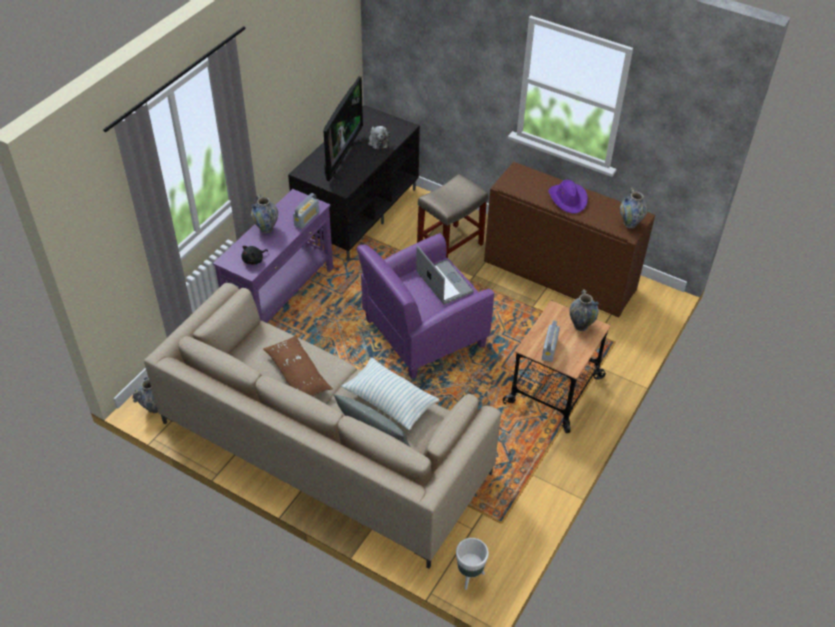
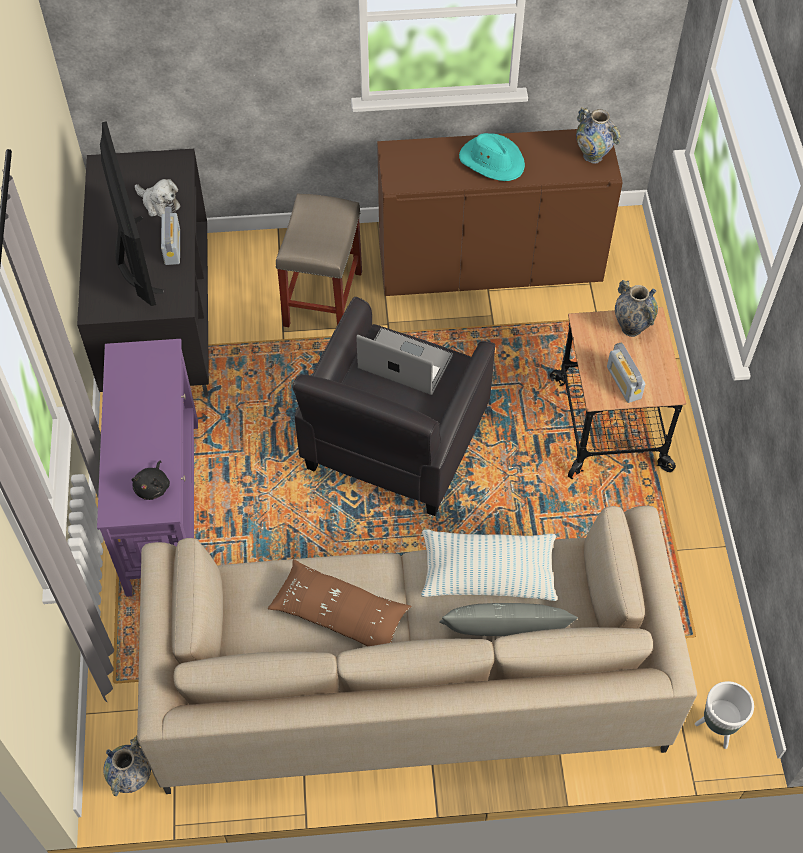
camera: 35 degrees left, 10 degrees up
(266, 229) = (125, 428): vase -> none
(306, 219) = (169, 380): radio -> radio (172, 247)
(423, 333) = (394, 443): purple armchair -> black armchair
(568, 199) = (492, 160): purple hat -> turquoise hat

